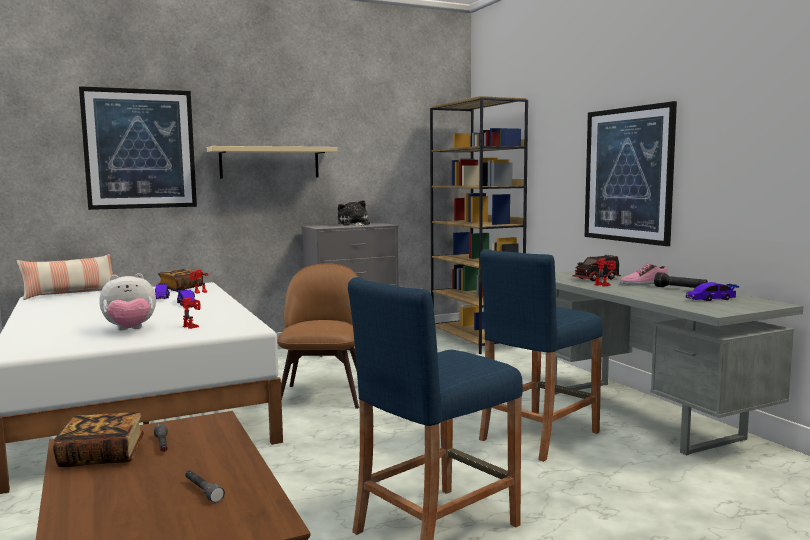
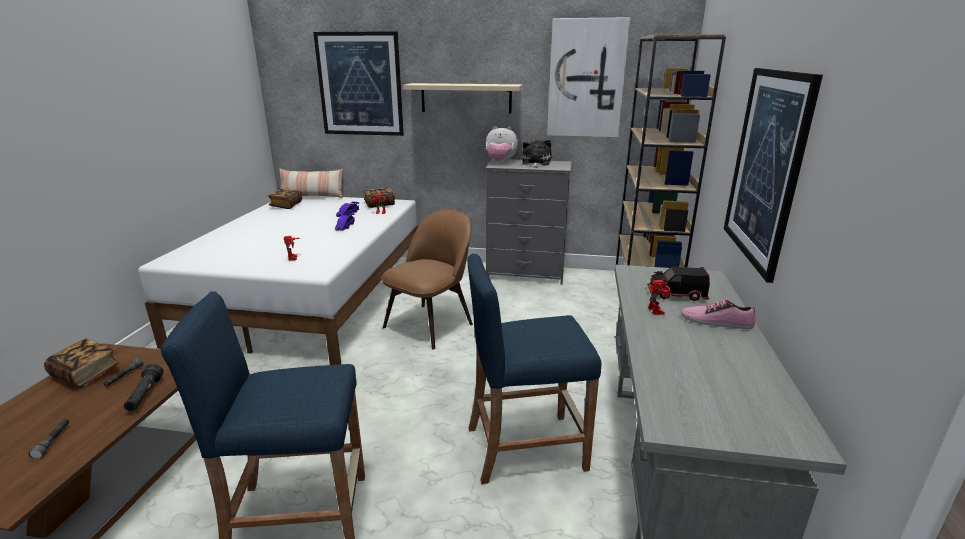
camera: 35 degrees right, 15 degrees up
(54, 302) = (286, 205): none -> book
(130, 330) = (257, 252): plush toy -> plush toy (500, 162)
(386, 143) = (586, 79): none -> picture
(680, 289) = (738, 350): black flashlight -> black flashlight (145, 395)
(711, 299) = (729, 391): toy car -> none

